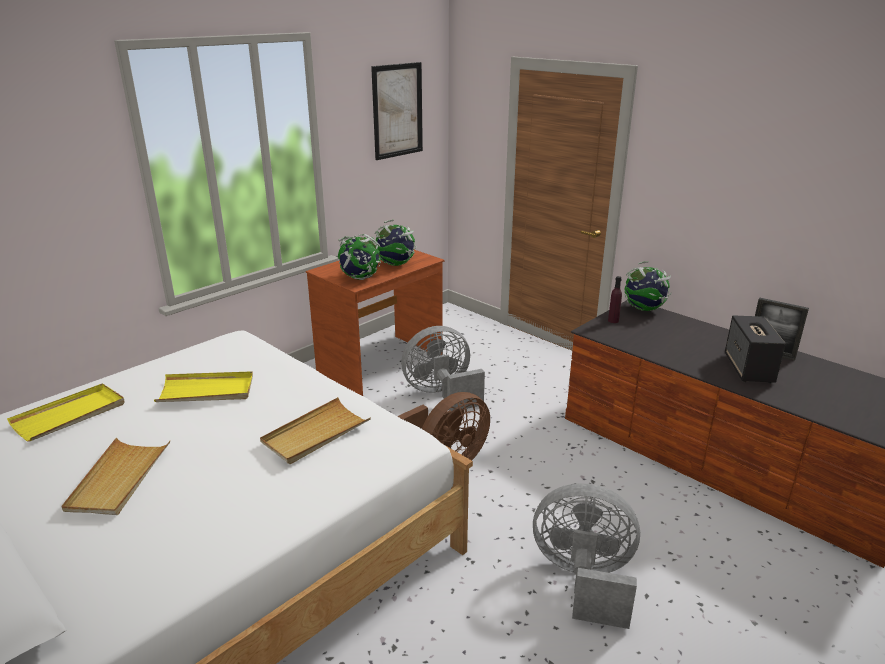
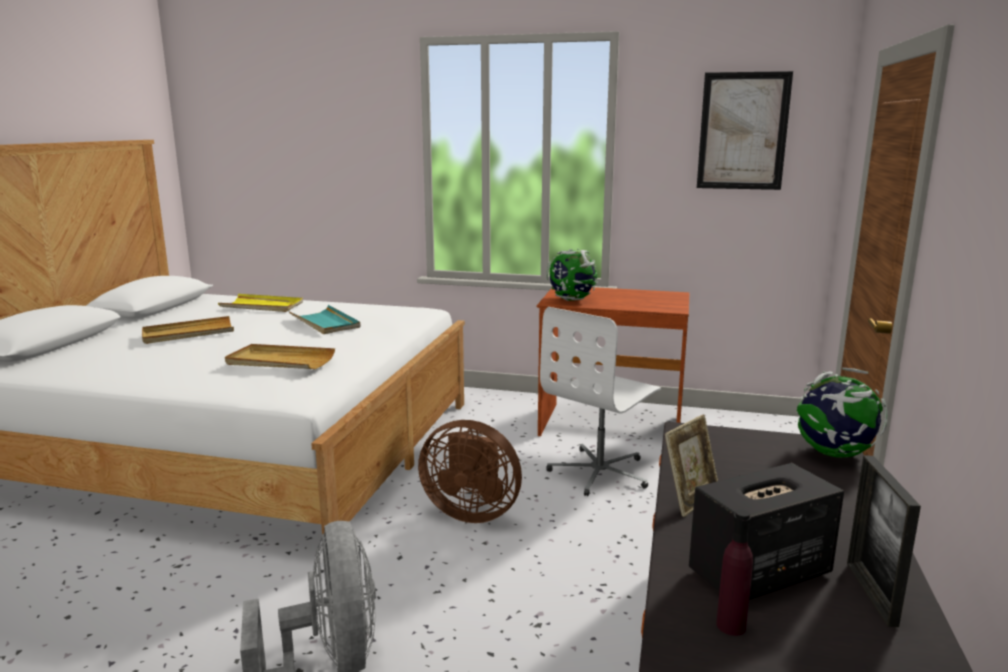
camera: 60 degrees right, 10 degrees down
(206, 391) = (325, 323): yellow tray -> turquoise tray
(396, 264) = (631, 303): globe -> none
(442, 394) = (600, 472): grey fan -> white office chair
(613, 320) = (746, 440): purple bottle -> purple bottle (731, 626)
(673, 358) = (690, 499): none -> picture frame

